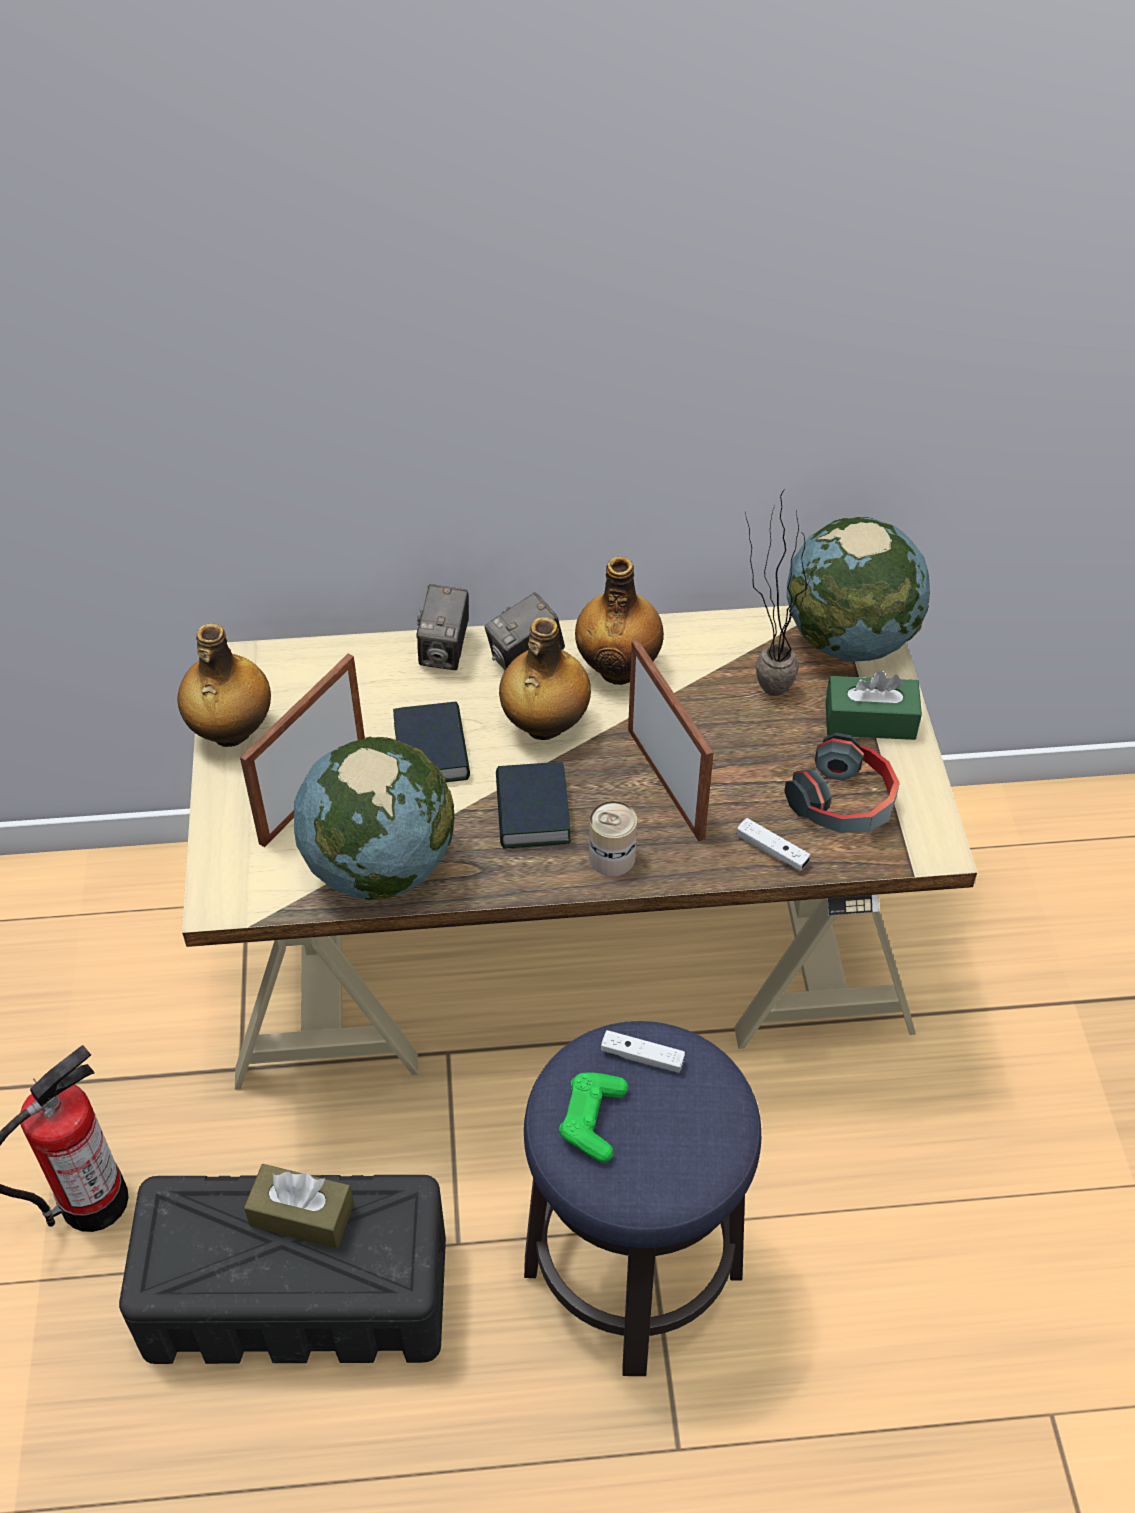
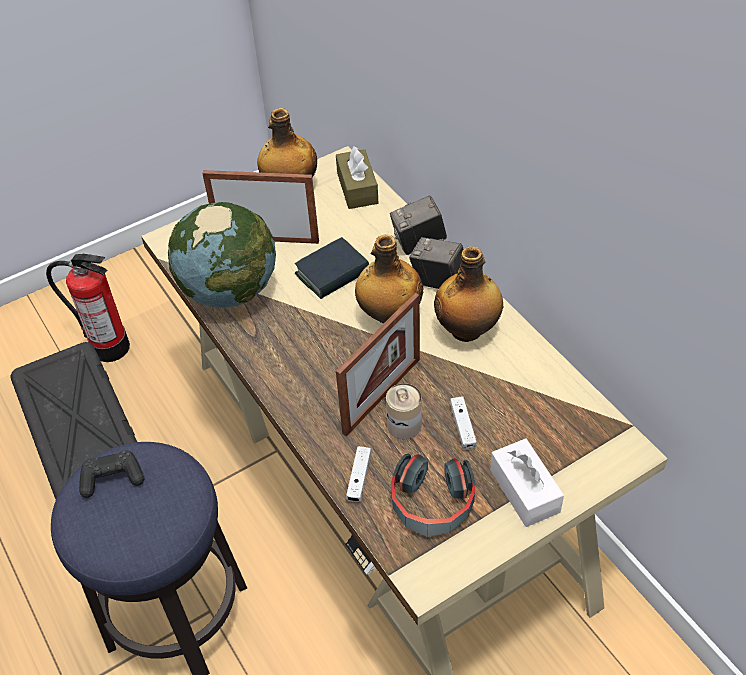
camera: 65 degrees right, 0 degrees up
(302, 1215) = (92, 415): brown tissue box -> brown tissue box (357, 188)
(532, 812) = (314, 340): book -> none
(592, 1120) = (112, 478): green game controller -> black game controller
(612, 857) = (300, 394): can -> can (404, 425)
(642, 1057) = (171, 484): white game controller -> white game controller (462, 426)
(763, 683) = (513, 412): potted plant -> none
(849, 640) = (598, 447): globe -> none
(870, 720) = (524, 490): green tissue box -> white tissue box

